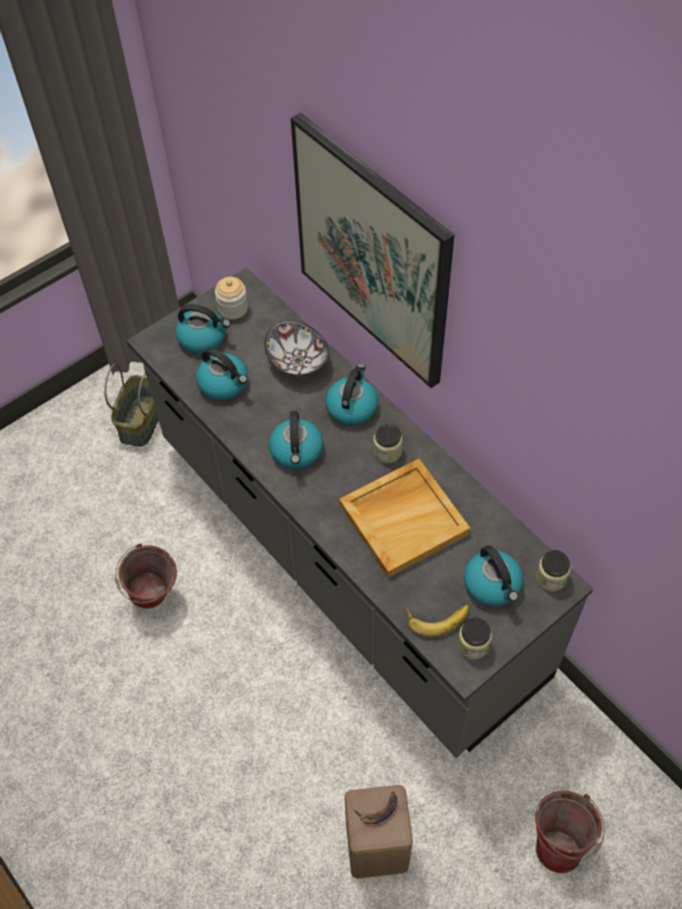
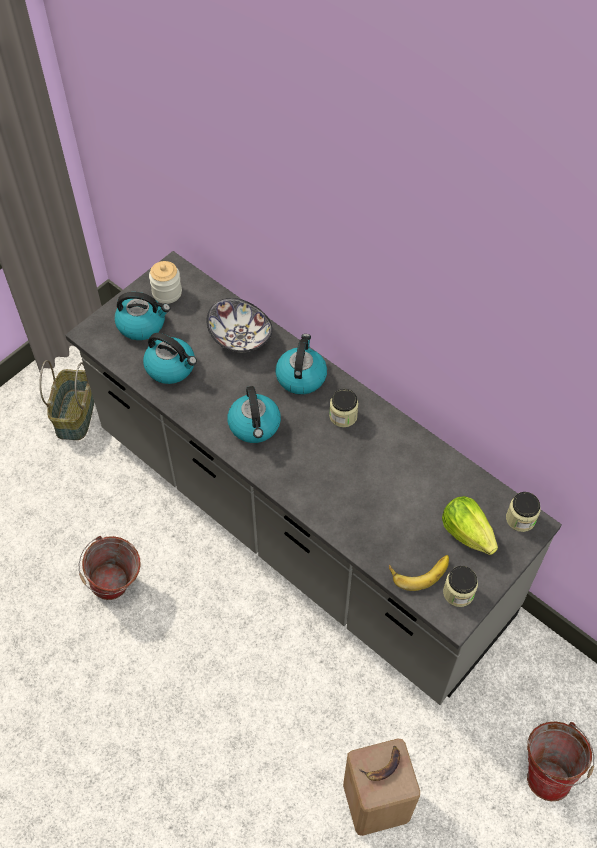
camera: 10 degrees left, 0 degrees up
(373, 252) = (317, 222): picture -> none
(404, 518) = (370, 479): beige tray -> none
(493, 585) = (467, 532): kettle -> lettuce

